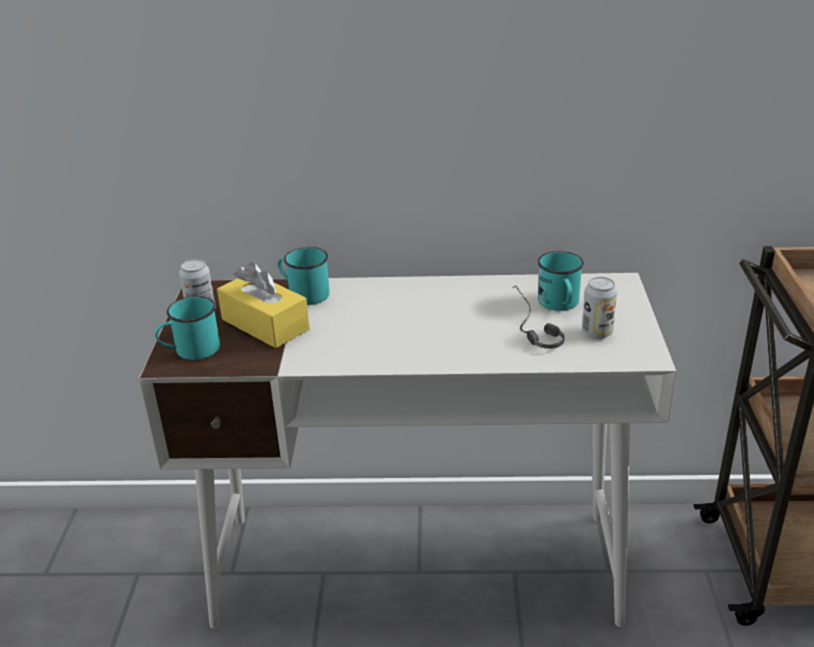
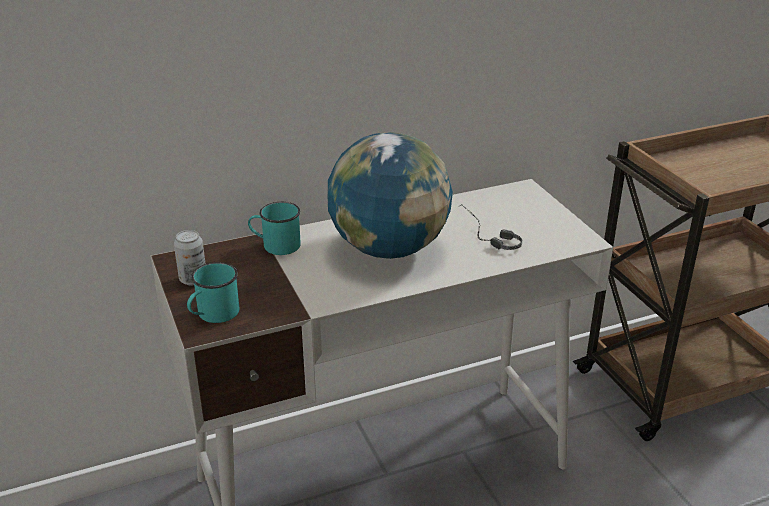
camera: 25 degrees left, 0 degrees up
(265, 324) = (263, 278): yellow tissue box -> none
(414, 319) = (389, 248): none -> globe
(560, 304) = (493, 214): turquoise mug -> none
(597, 332) = (537, 230): can -> none

